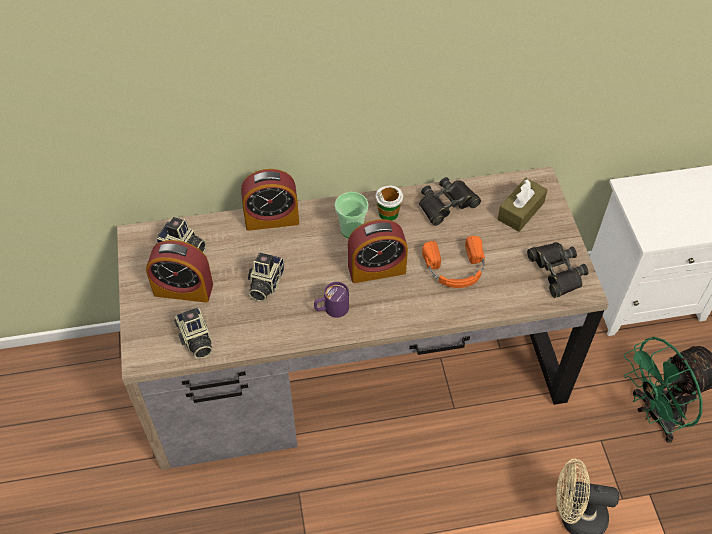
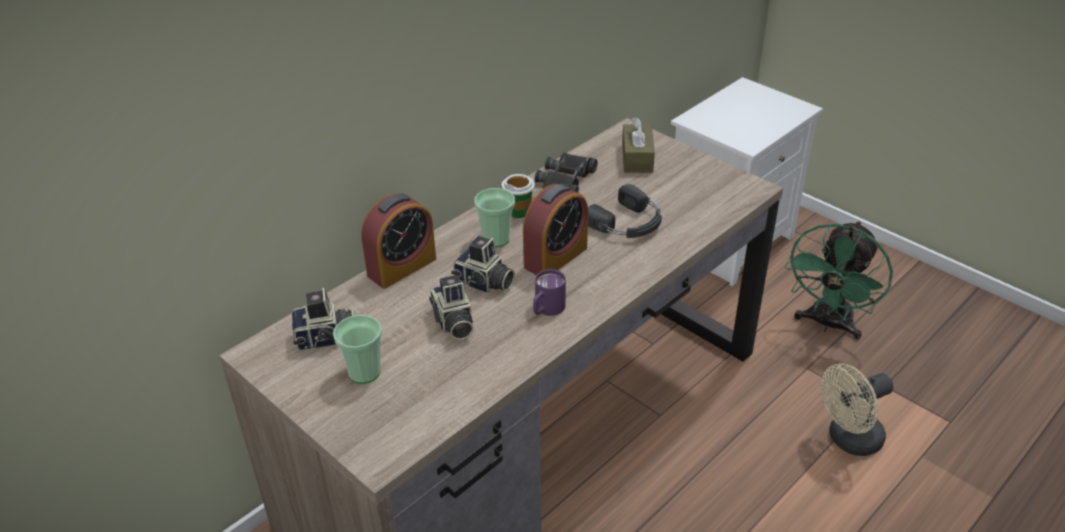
camera: 35 degrees left, 15 degrees down
(183, 289) = (364, 372): alarm clock -> cup
(196, 340) = (428, 410): camera -> camera (484, 283)
(455, 269) = (628, 223): orange headphones -> black headphones
(557, 271) = (716, 185): black binoculars -> none

